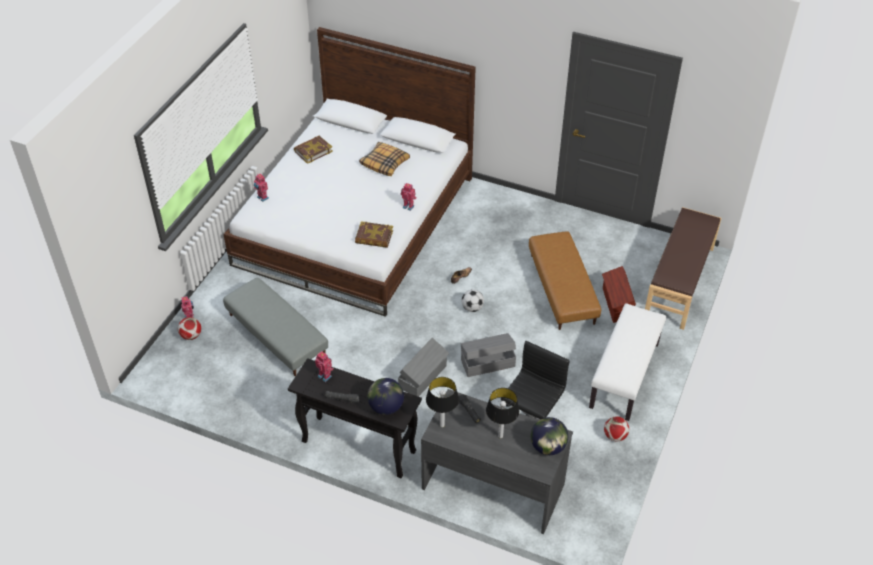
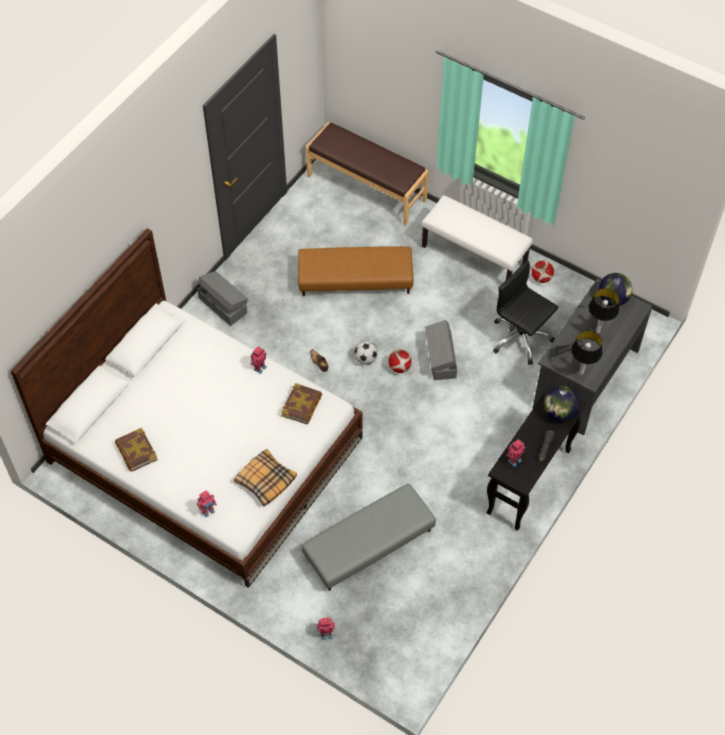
camera: 80 degrees left, 10 degrees up
(191, 336) = (353, 633): football -> football (399, 367)
(385, 163) = (179, 381): pillow -> pillow (265, 480)
(423, 376) = (449, 415): grey storage box -> grey storage box (223, 305)
(617, 304) = (385, 241): brown storage box -> none

